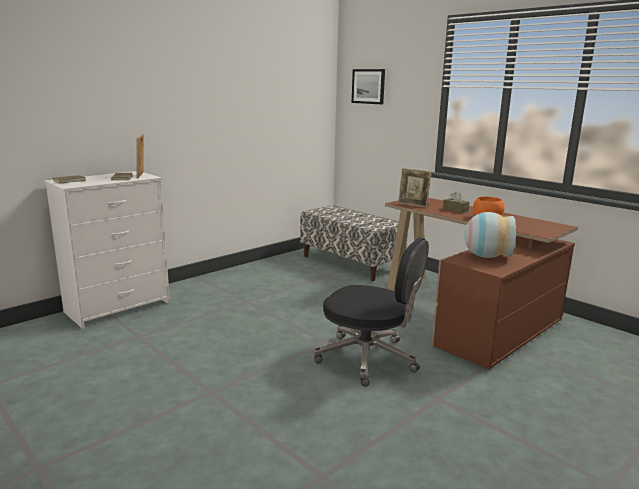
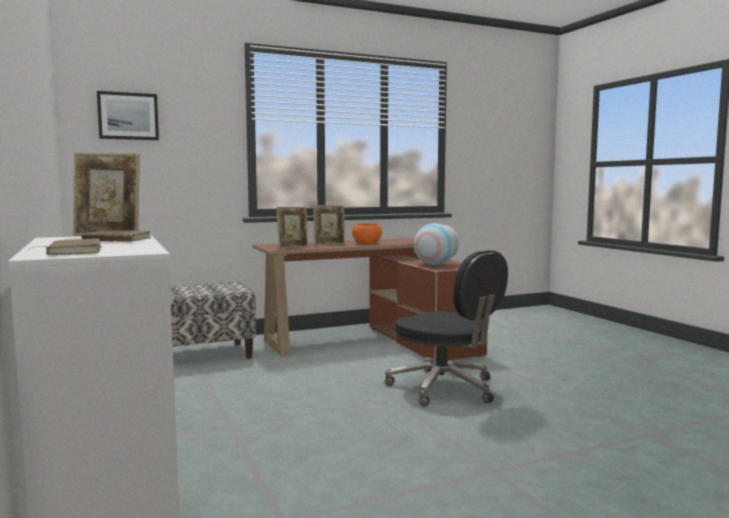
camera: 70 degrees left, 10 degrees down
(369, 359) = (445, 388): black office chair -> black office chair turned 90 degrees clockwise
(455, 210) = (329, 244): brown tissue box -> picture frame

